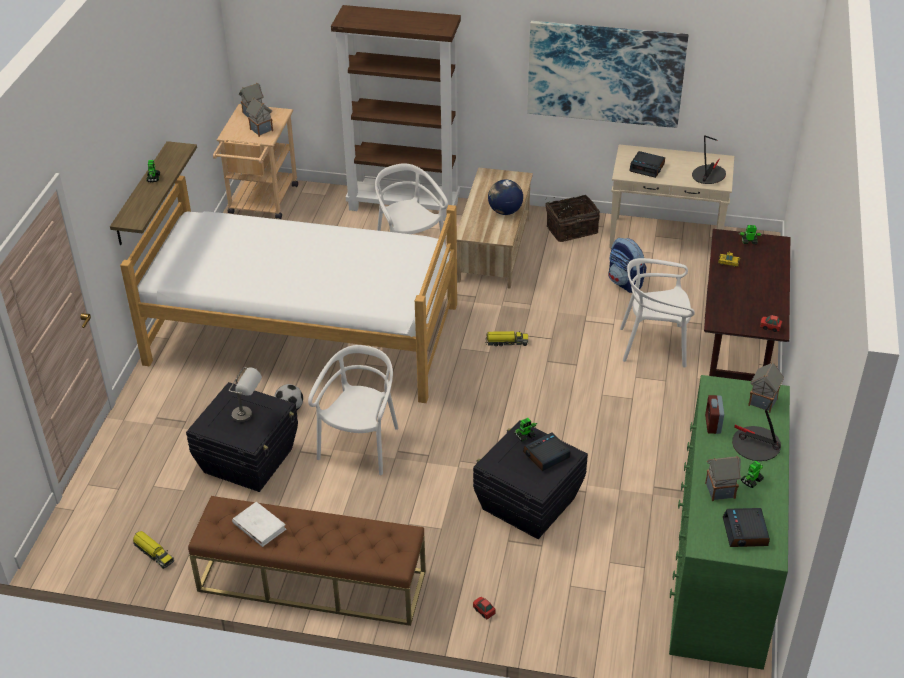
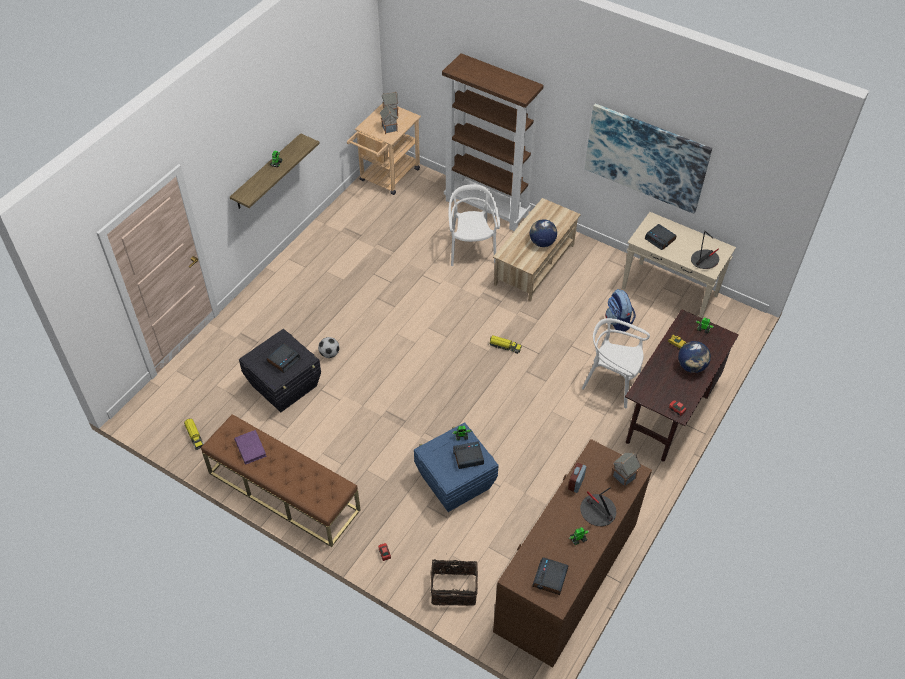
camera: 20 degrees right, 10 degrees up
(248, 416) = (284, 360): grey table lamp -> alarm clock
(259, 526) = (250, 448): white book -> purple book
(303, 334) = (366, 296): bed -> none
(360, 445) = (363, 398): white chair -> none
(527, 504) = (454, 482): black storage box -> blue storage box
(571, 229) = (601, 263): basket -> basket (454, 588)
(719, 491) = (550, 539): toy house -> none
(721, 564) = (566, 576): green dresser -> brown dresser
(759, 281) = (691, 366): none -> globe

